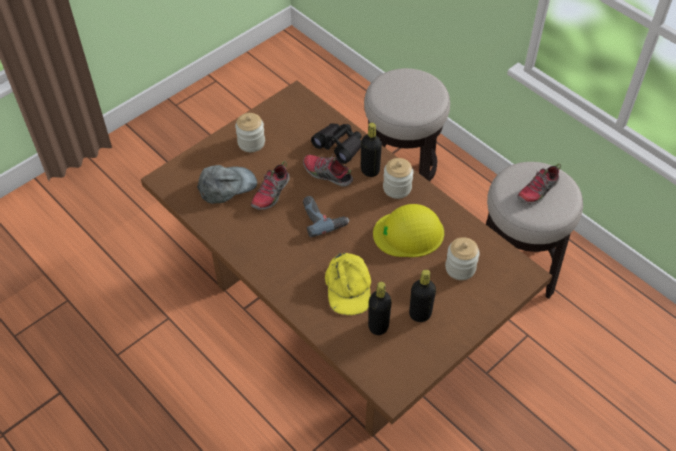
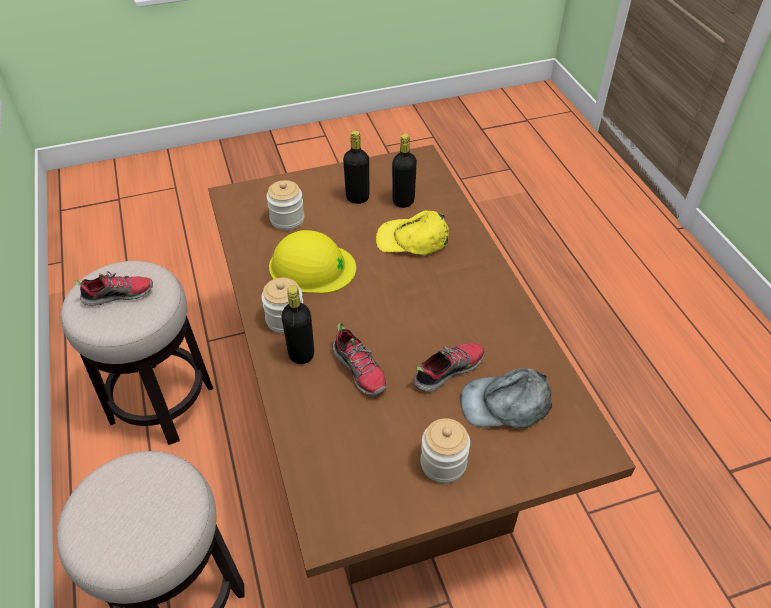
camera: 155 degrees left, 5 degrees down
(323, 217) = (397, 317): power drill -> none
(339, 146) = (317, 406): black binoculars -> none
(348, 287) = (412, 239): yellow cap -> yellow cap turned 105 degrees counterclockwise

